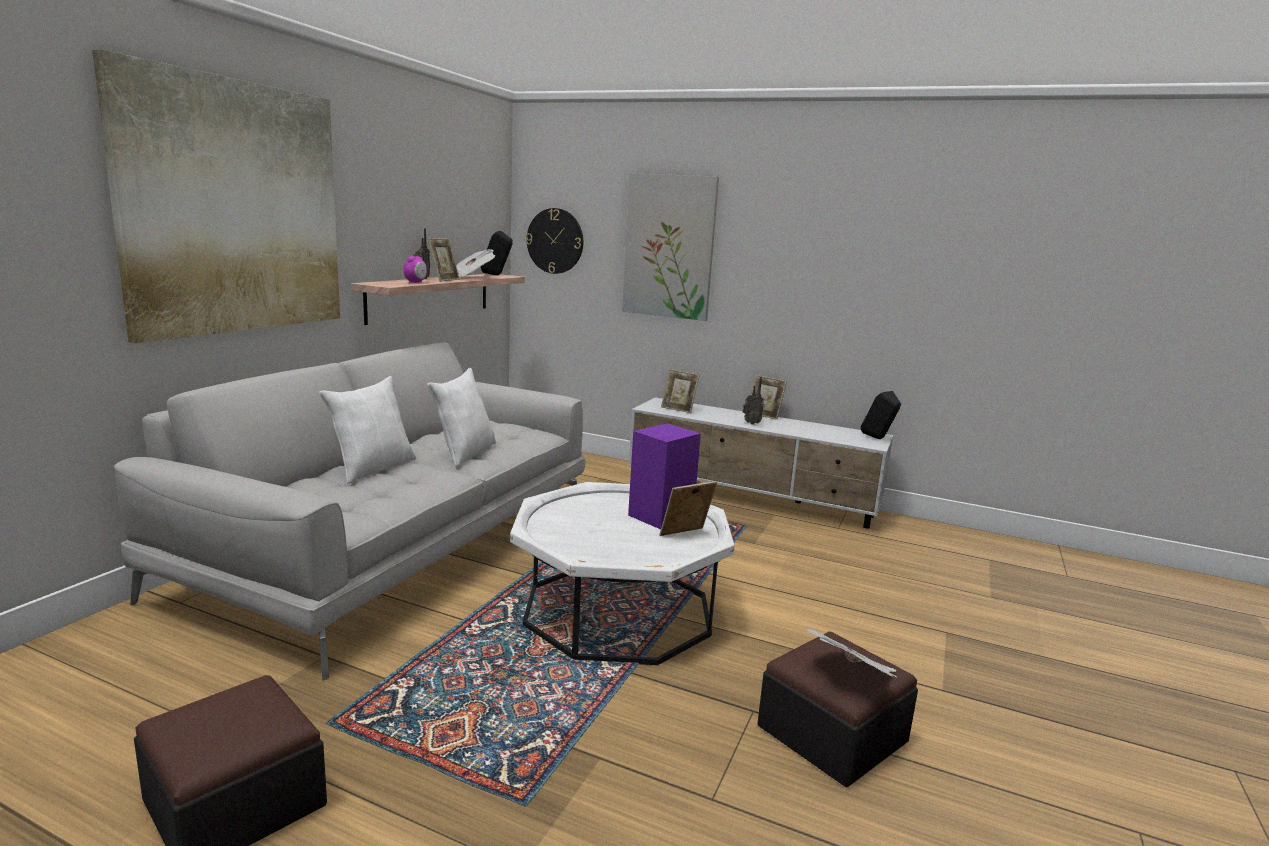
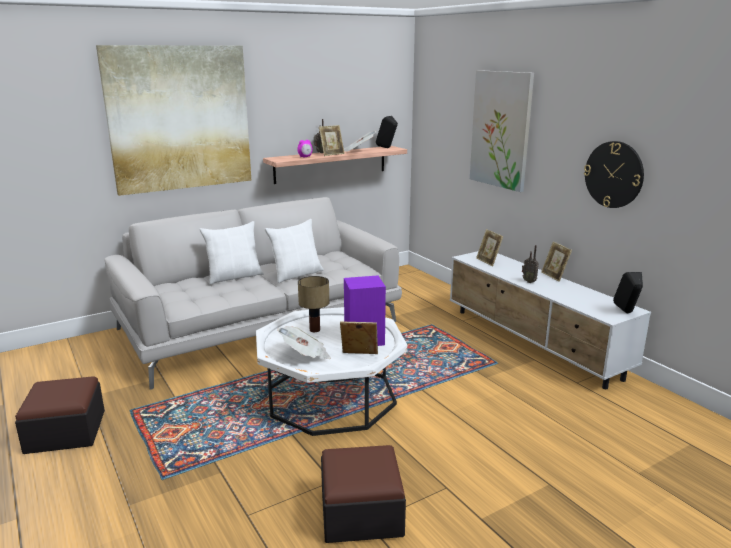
camera: 35 degrees right, 5 degrees up
(555, 241) = (435, 121): wall clock -> wall clock (614, 174)
(582, 517) = (315, 330): none -> table lamp
(852, 676) = (355, 474): newspaper -> newspaper (305, 355)

